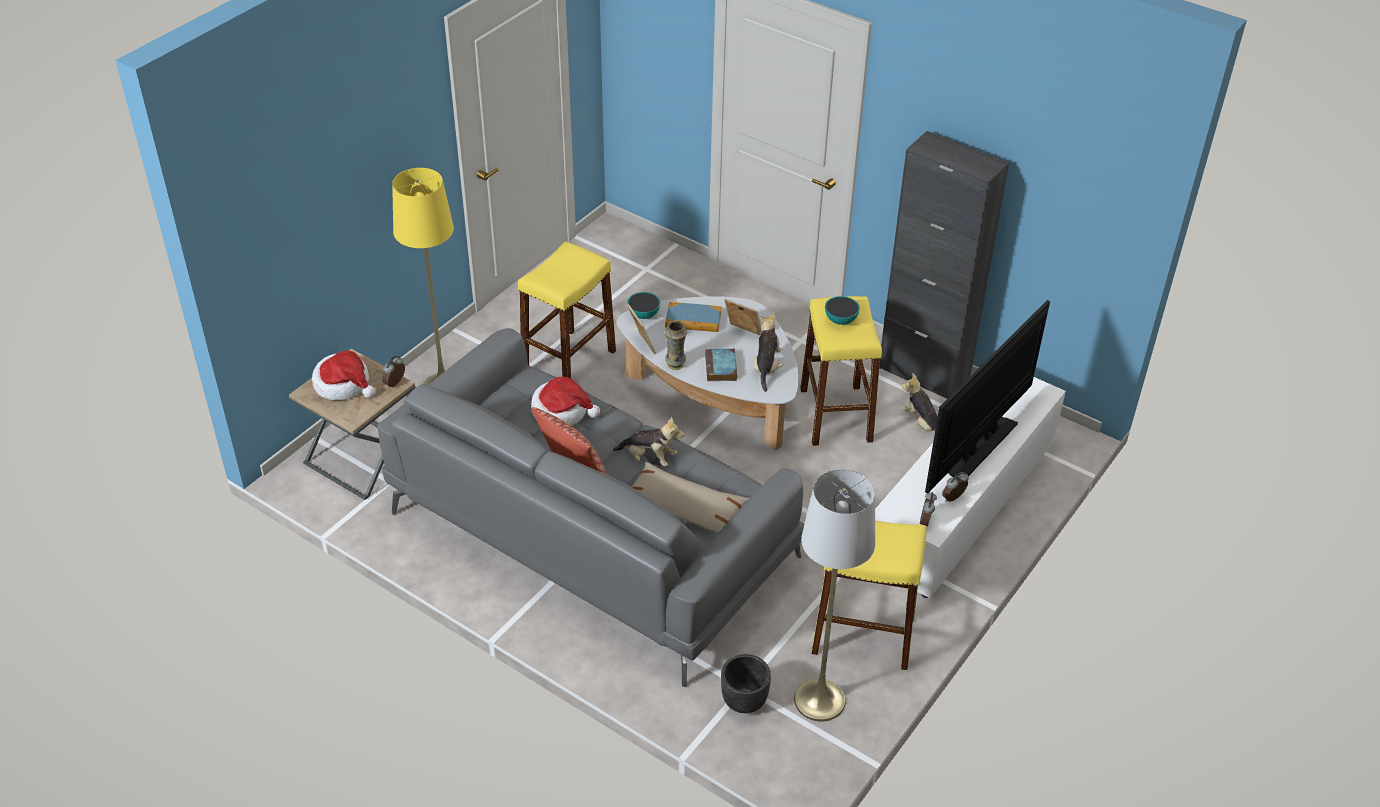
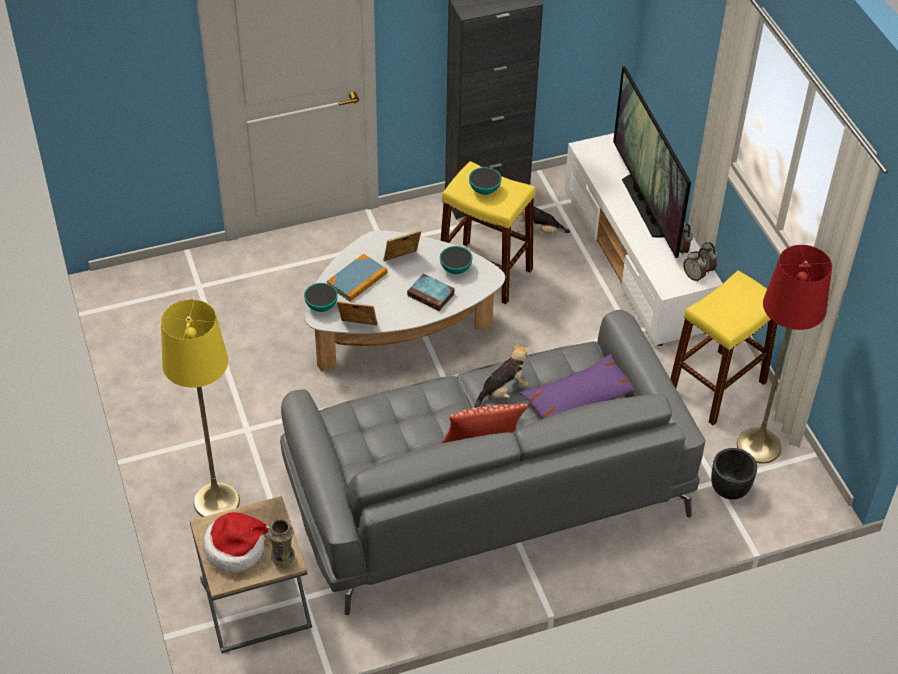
camera: 55 degrees left, 5 degrees up
(396, 384) = (271, 509): alarm clock -> alarm clock (706, 267)
(561, 411) = (402, 417): hat -> none
(569, 362) = (267, 398): yellow stool -> none
(675, 365) = (401, 319): vase -> vase (283, 560)
(684, 508) = (579, 399): beige pillow -> purple pillow
(766, 367) = (455, 269): plush toy -> bowl
(819, 700) = (758, 445): grey floor lamp -> red floor lamp

